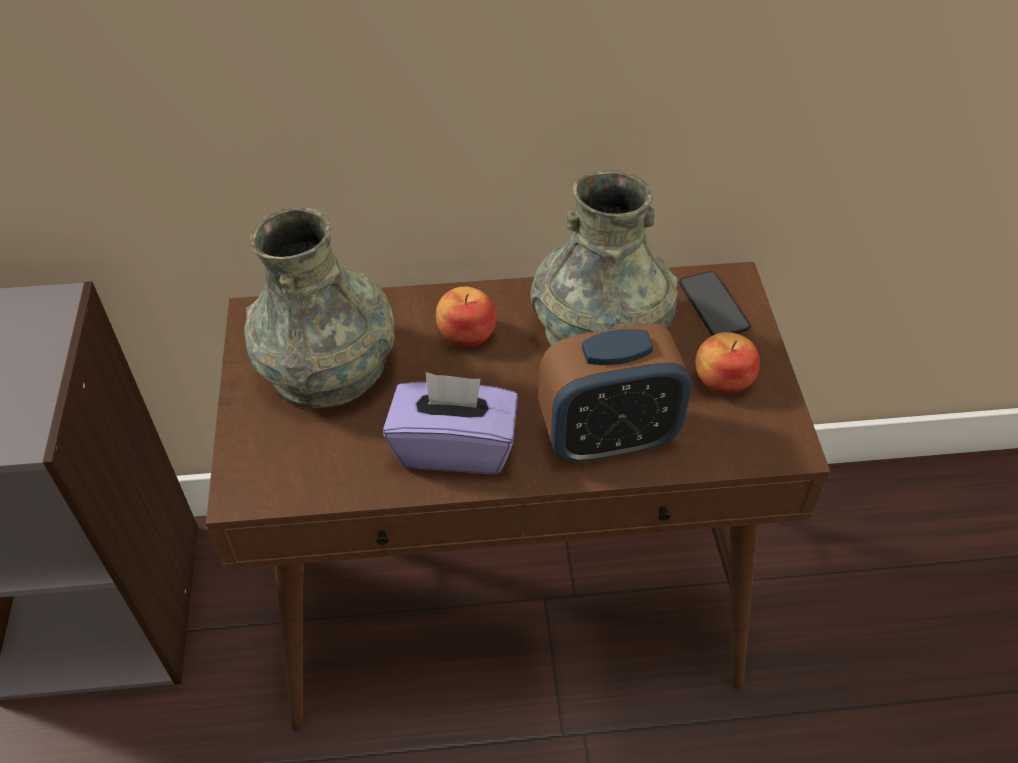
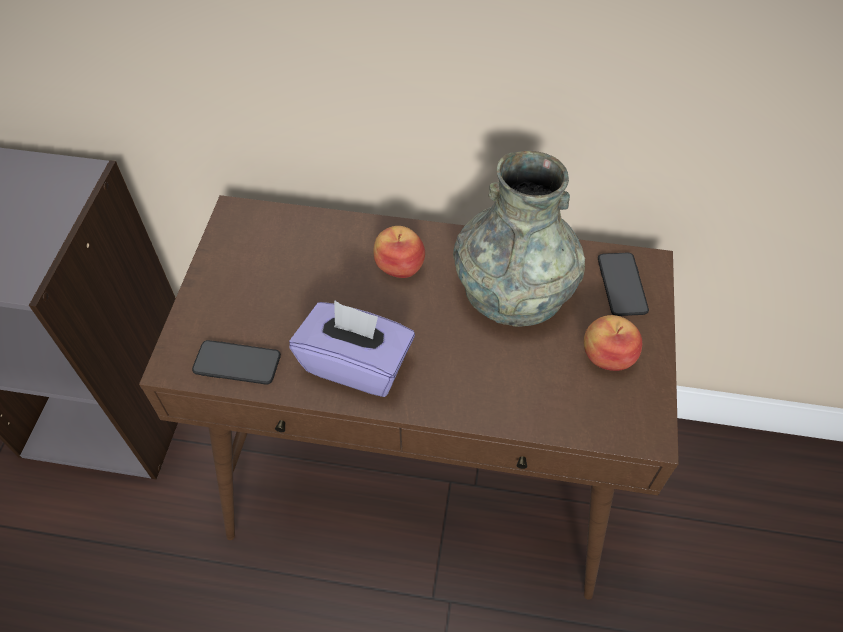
camera: 15 degrees right, 5 degrees up
(316, 475) = (237, 363): none -> phone
(328, 365) = (278, 270): grey vase -> none
(608, 437) = (488, 386): alarm clock -> none

